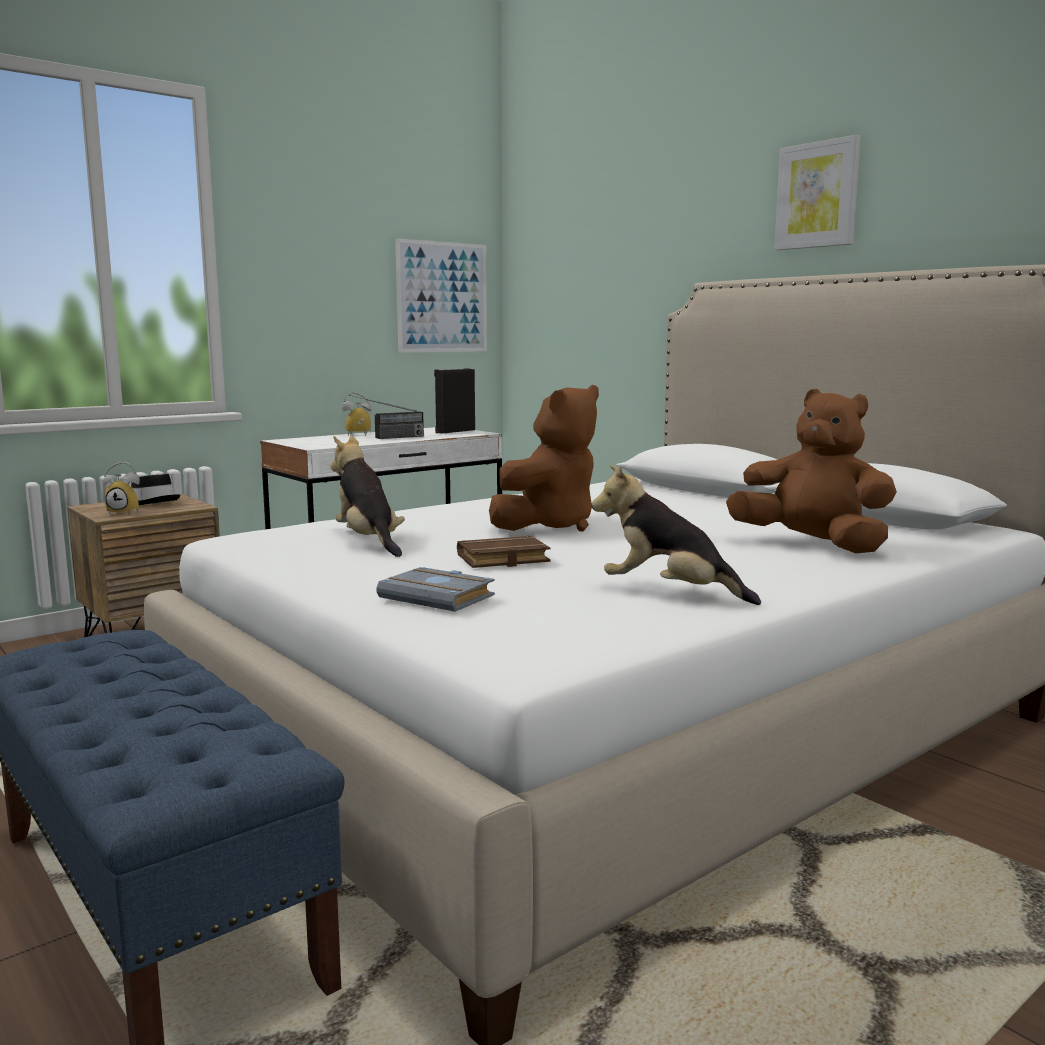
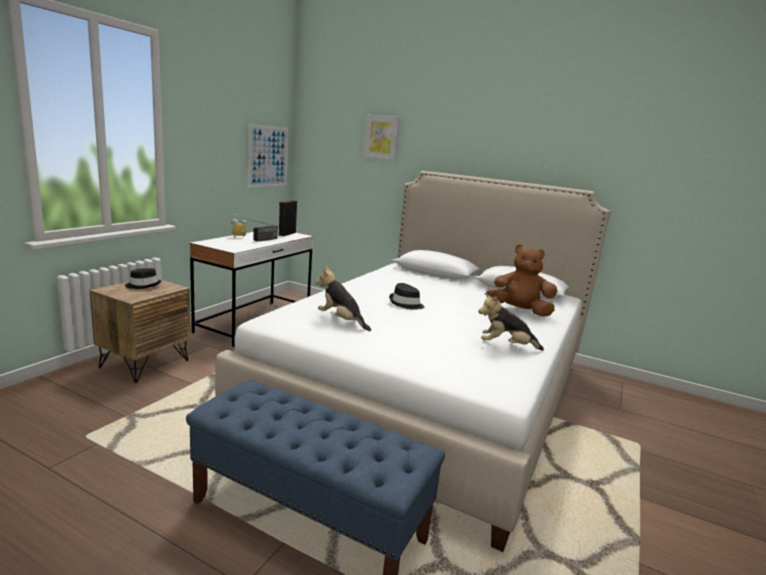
camera: 25 degrees left, 5 degrees up
(126, 513) = (139, 295): alarm clock -> none
(440, 597) = (426, 358): grey book -> none
(502, 560) = (416, 330): brown book -> none
(549, 525) = (406, 304): brown plush toy -> black hat
(817, 195) = (483, 139): picture -> picture (381, 137)

